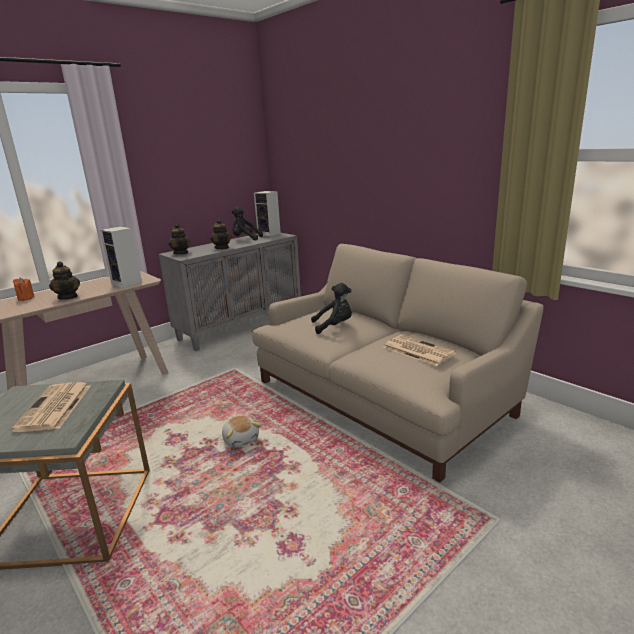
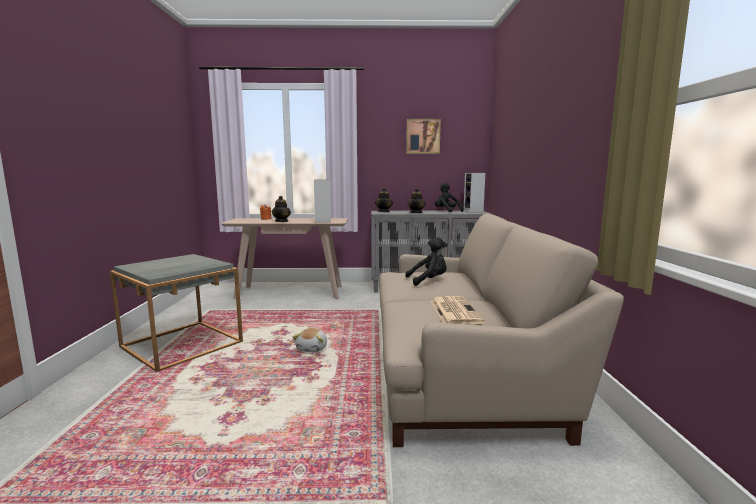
camera: 40 degrees right, 10 degrees down
(54, 408) = (182, 265): newspaper -> none
(200, 153) = (423, 136): none -> picture
(334, 326) = (429, 281): black plush toy -> black plush toy turned 45 degrees counterclockwise

